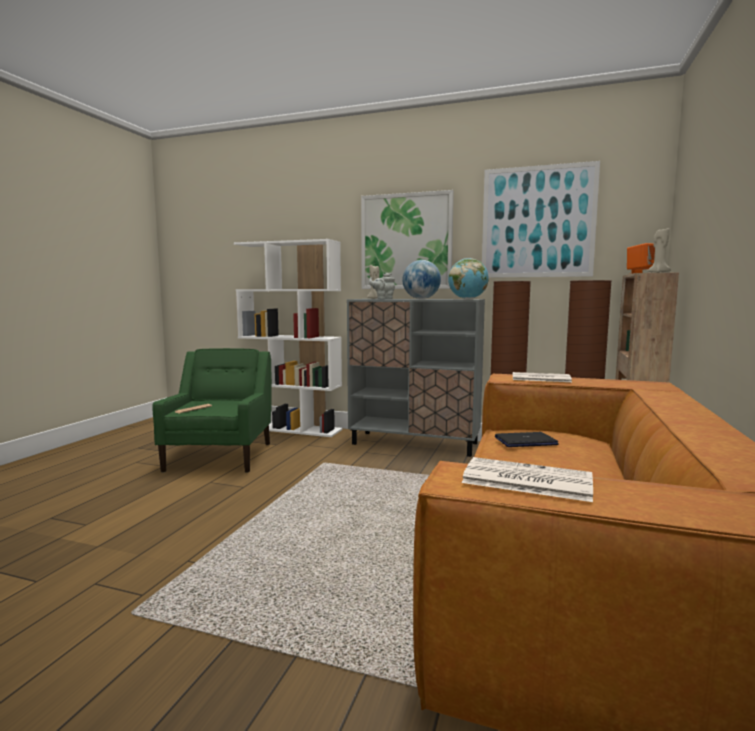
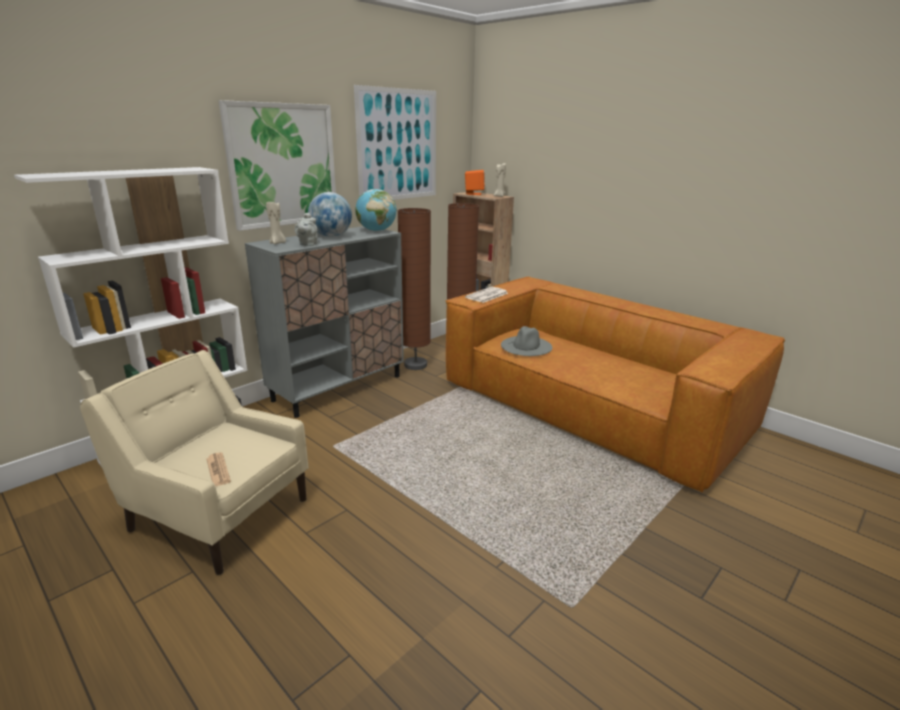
camera: 65 degrees left, 15 degrees up
(221, 456) = (218, 513): green armchair -> beige armchair
(525, 441) = (526, 346): laptop -> grey hat
(525, 480) = (718, 363): newspaper -> none

